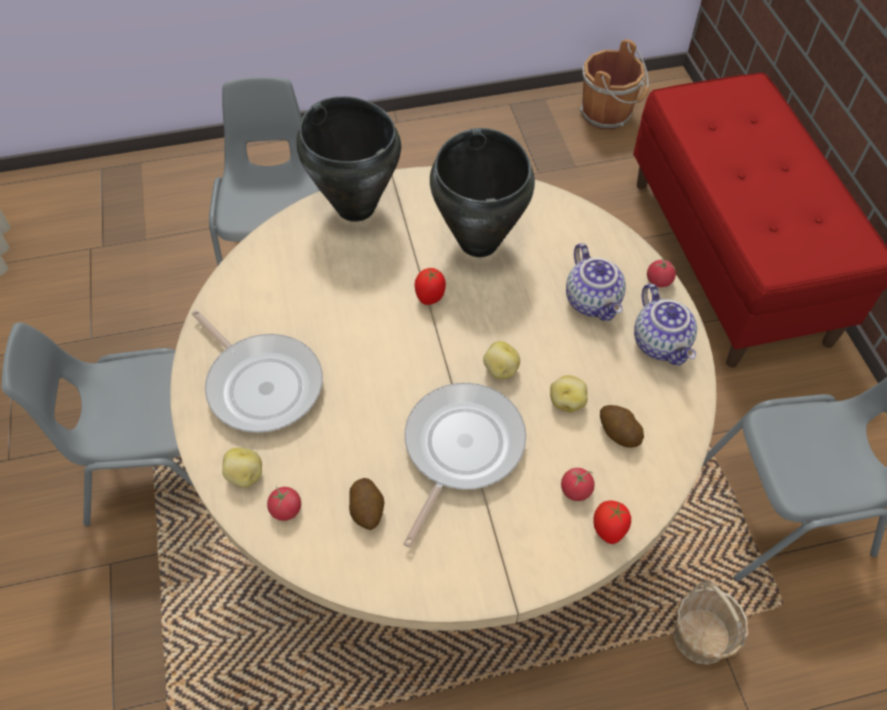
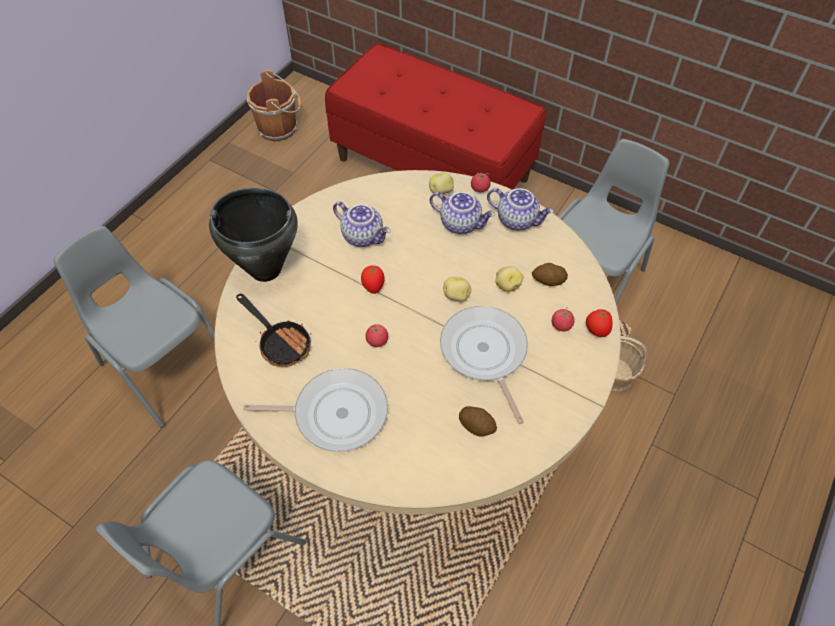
camera: 45 degrees left, 0 degrees up
(245, 475) = (389, 469): potato -> potato (441, 191)
(286, 509) = (434, 465): tomato -> tomato (377, 340)
(292, 282) = (280, 342): none -> frying pan
(479, 242) = (363, 236): black cooking pot -> teapot

